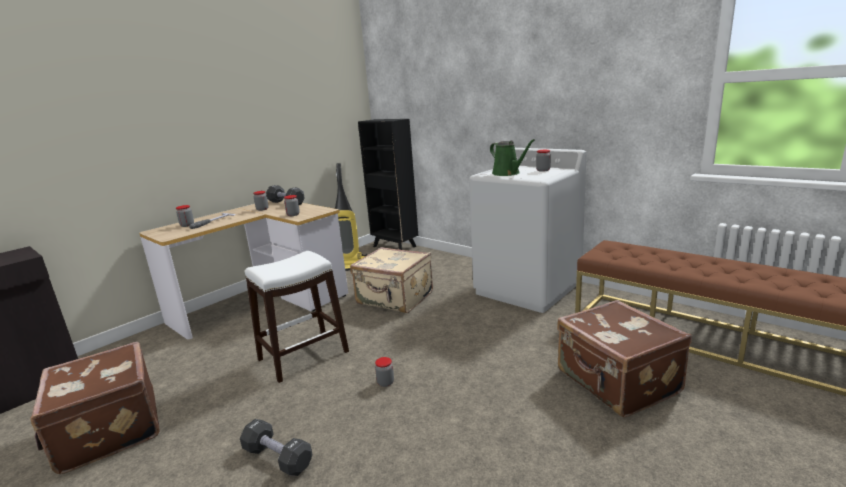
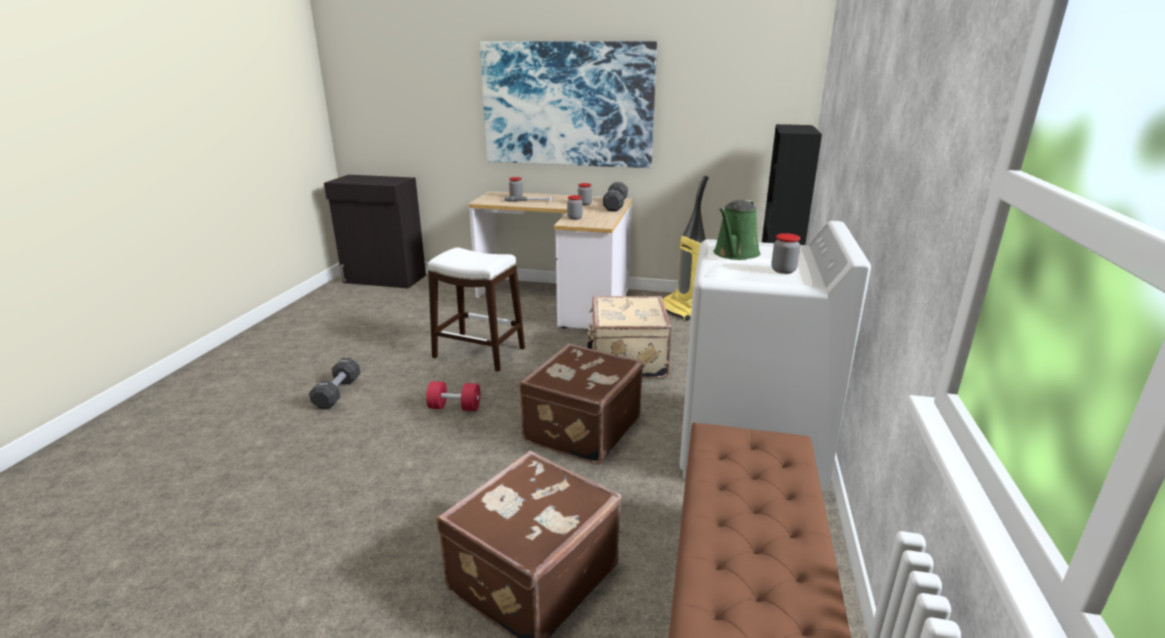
camera: 60 degrees right, 5 degrees up
(107, 431) = (353, 322): brown suitcase -> brown suitcase (580, 429)
(204, 129) = (567, 105): none -> picture
(385, 382) = (454, 407): jar -> red dumbbell

